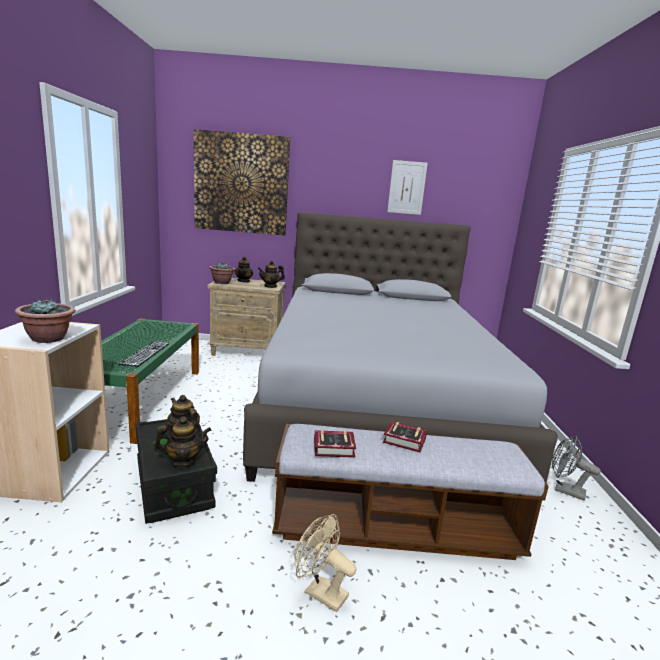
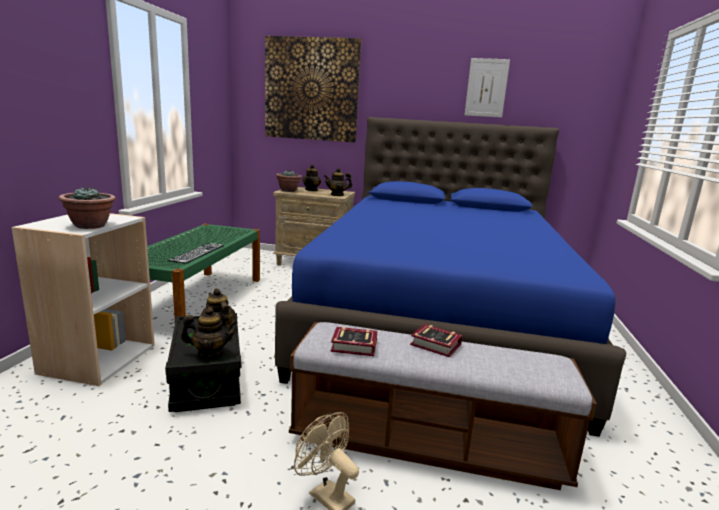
camera: 10 degrees right, 0 degrees up
(376, 402) = (438, 317): grey bed -> blue bed
(564, 490) = (642, 423): grey fan -> none

